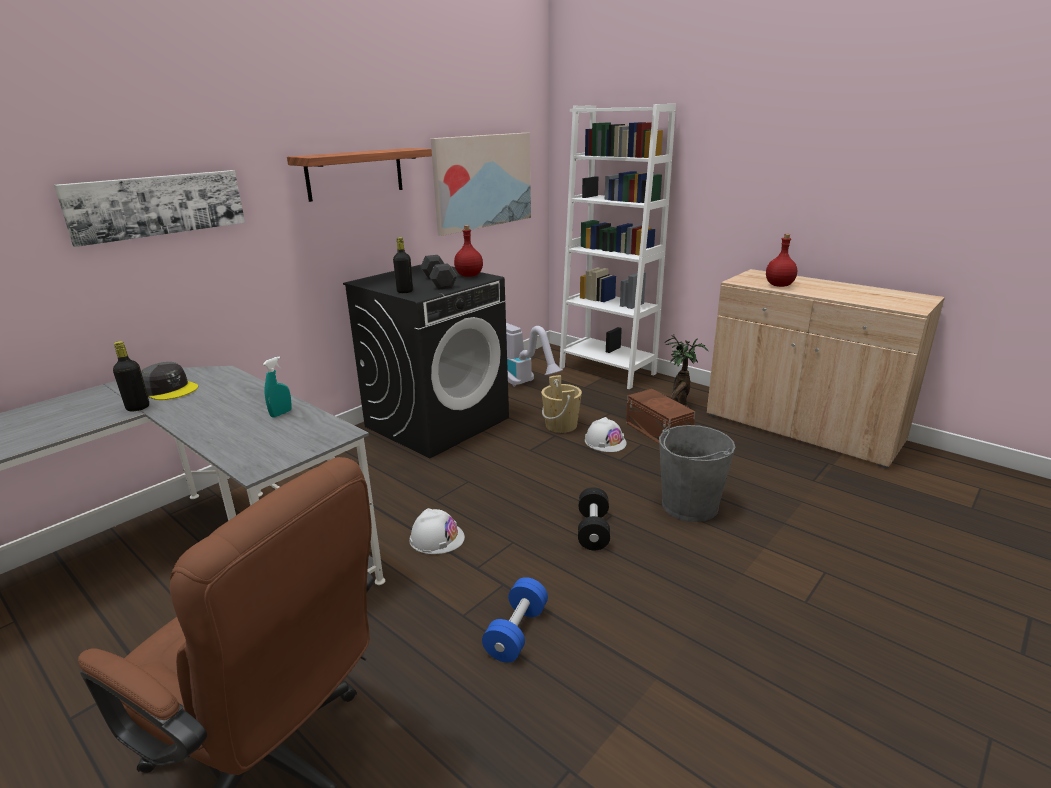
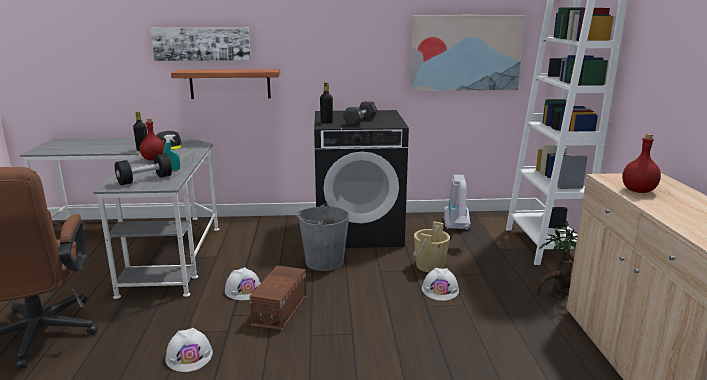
camera: 45 degrees right, 5 degrees down
(355, 173) = (339, 36): shelf -> shelf (230, 84)
(469, 275) = (390, 122): red bottle -> red bottle (154, 159)
(516, 632) = (189, 356): blue dumbbell -> white hard hat
(593, 530) = (324, 335): black dumbbell -> black dumbbell (145, 180)
(658, 431) = (497, 302): brown storage box -> brown storage box (281, 309)
(689, 505) = (414, 359): grey bucket -> grey bucket (324, 262)

